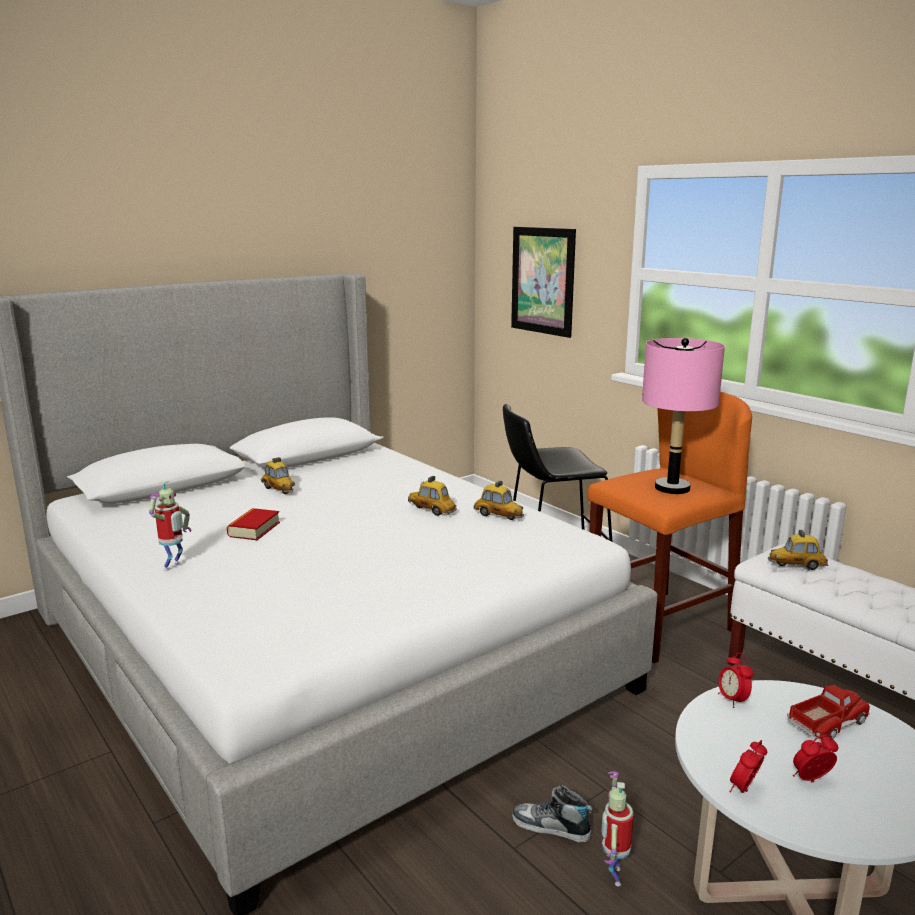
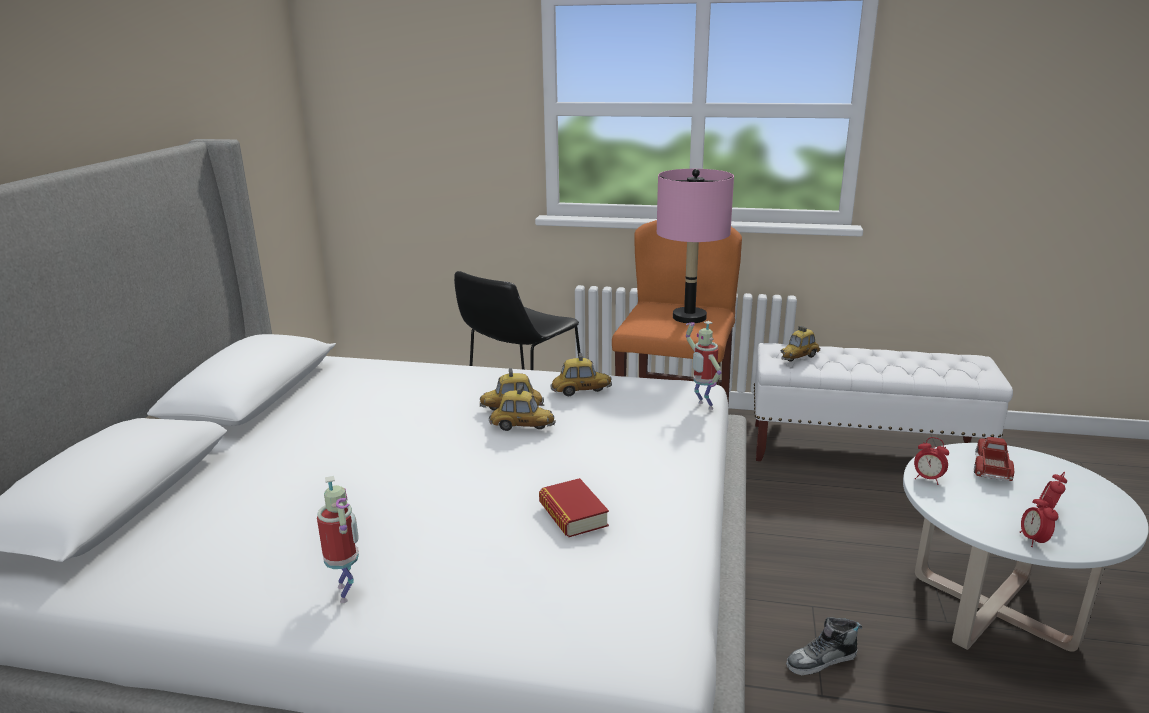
camera: 40 degrees left, 5 degrees up
(254, 529) = (361, 503): book -> book (573, 514)
(279, 490) = (295, 446): toy car -> toy car (522, 427)
(542, 281) = (418, 125): picture -> none
(613, 875) = (901, 668): toy robot -> toy robot (702, 406)

